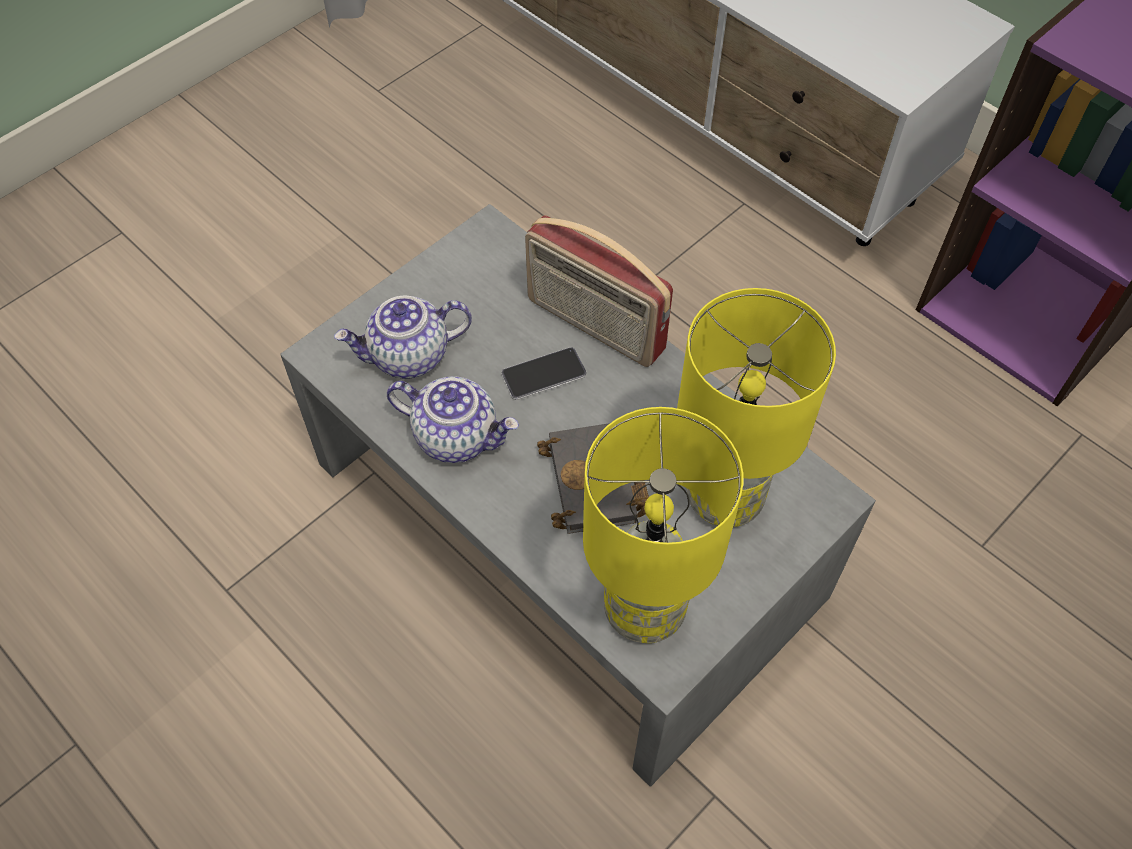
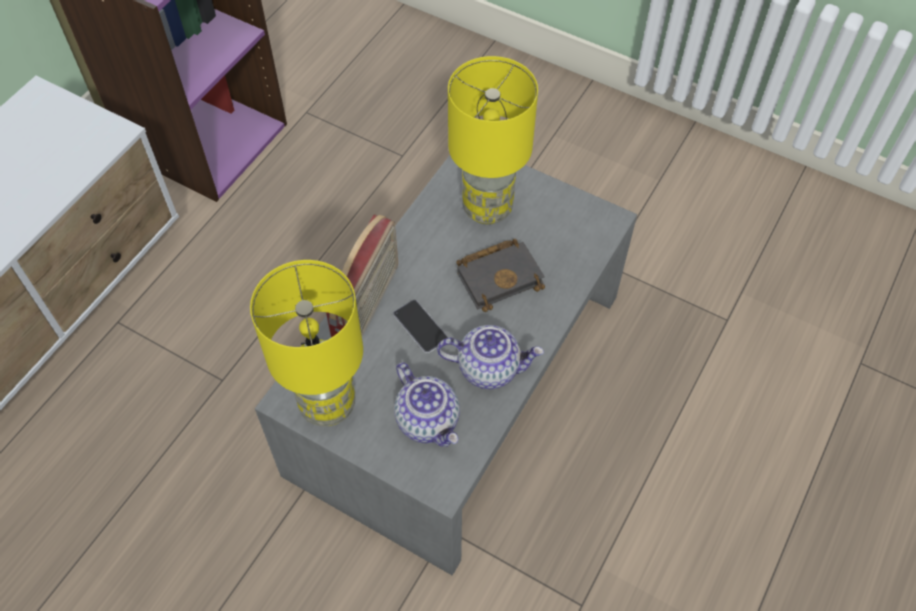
camera: 105 degrees left, 0 degrees up
(457, 436) = (489, 367): teapot -> teapot turned 90 degrees clockwise
(645, 611) = (579, 234): yellow table lamp -> yellow table lamp (328, 403)

